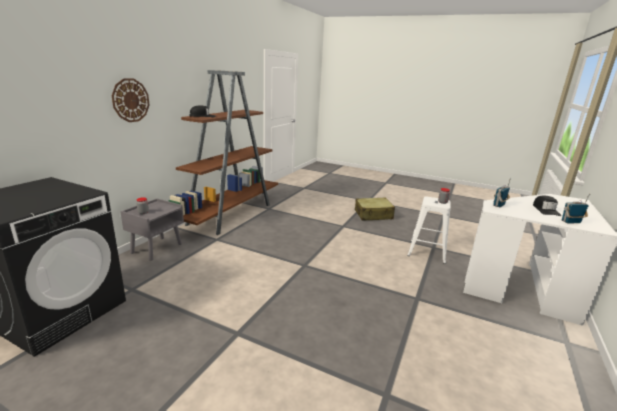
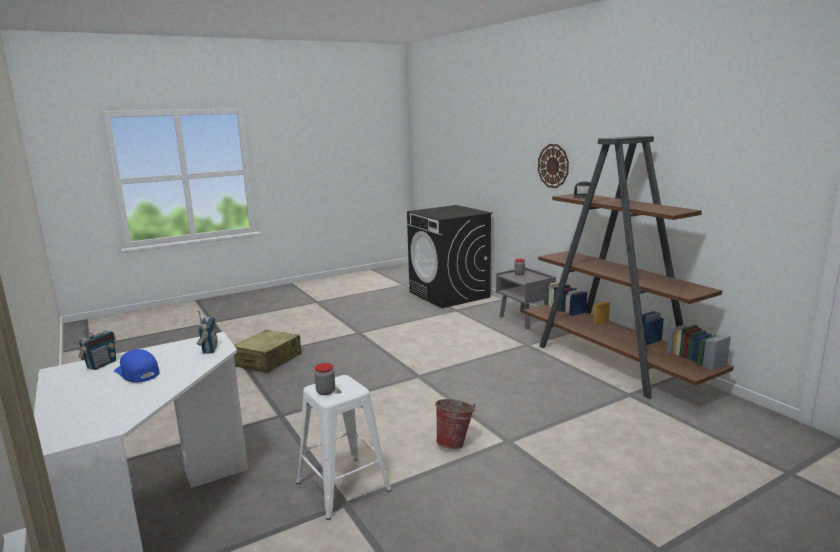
camera: 125 degrees right, 5 degrees down
(361, 236) = (455, 443): none -> bucket
(373, 215) = (544, 506): beige suitcase -> beige suitcase (267, 361)
(545, 210) = (137, 373): black cap -> blue cap

